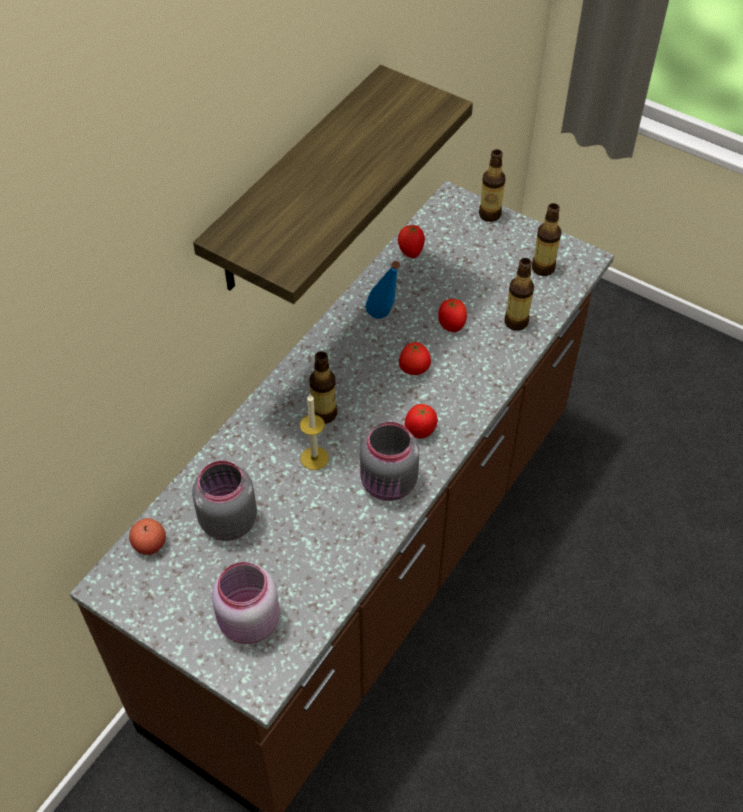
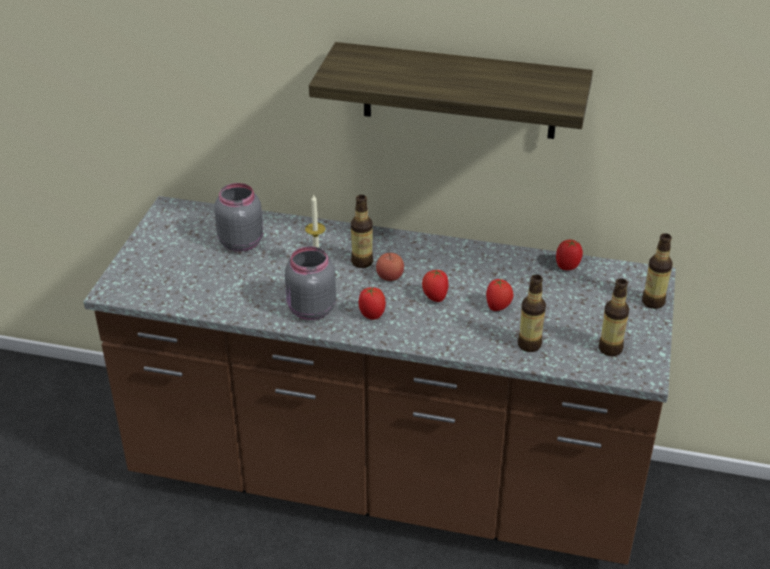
camera: 70 degrees right, 15 degrees down
(150, 544) = (208, 215): apple -> apple (390, 277)
(248, 623) = (160, 272): pink jar -> none
(384, 320) = (479, 269): blue bottle -> none

